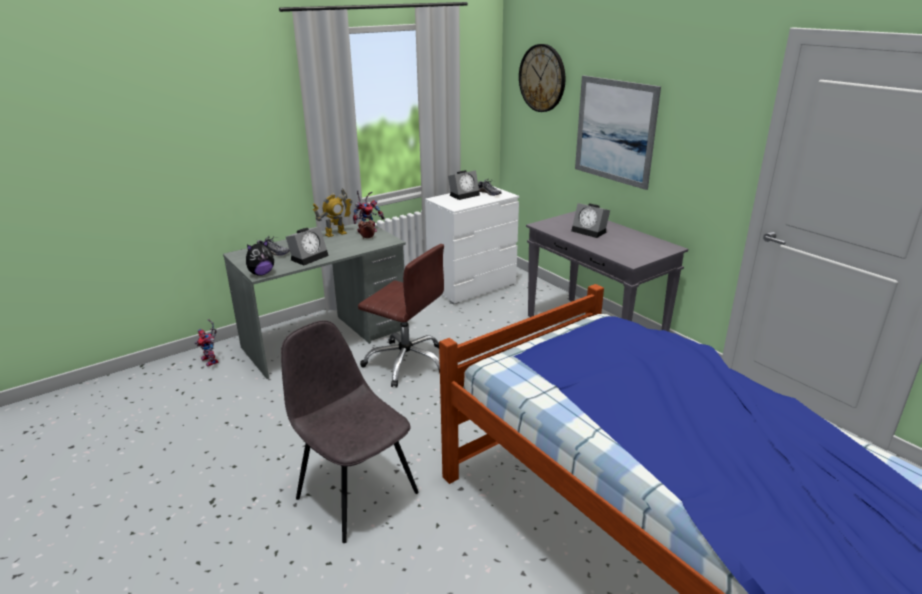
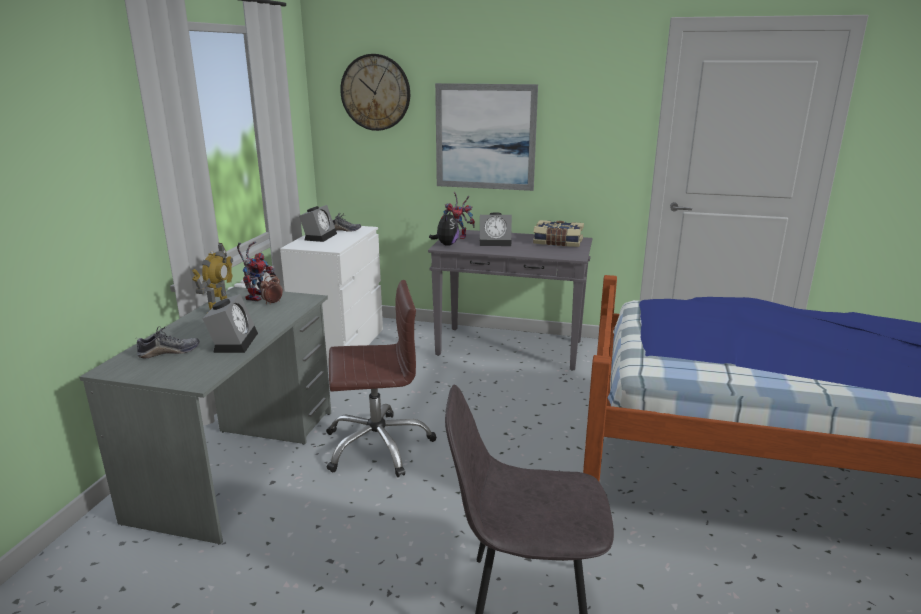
camera: 40 degrees left, 5 degrees down
(212, 361) = (90, 563): toy robot -> toy robot (458, 236)
(261, 273) = (199, 379): plush toy -> plush toy (446, 245)
(644, 245) = (557, 242): none -> book

